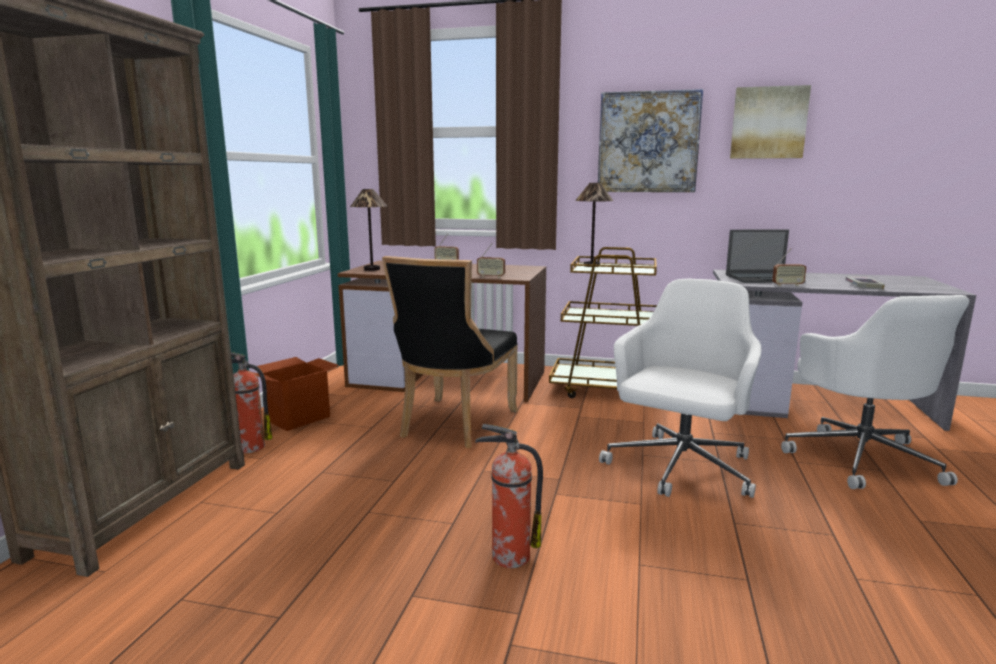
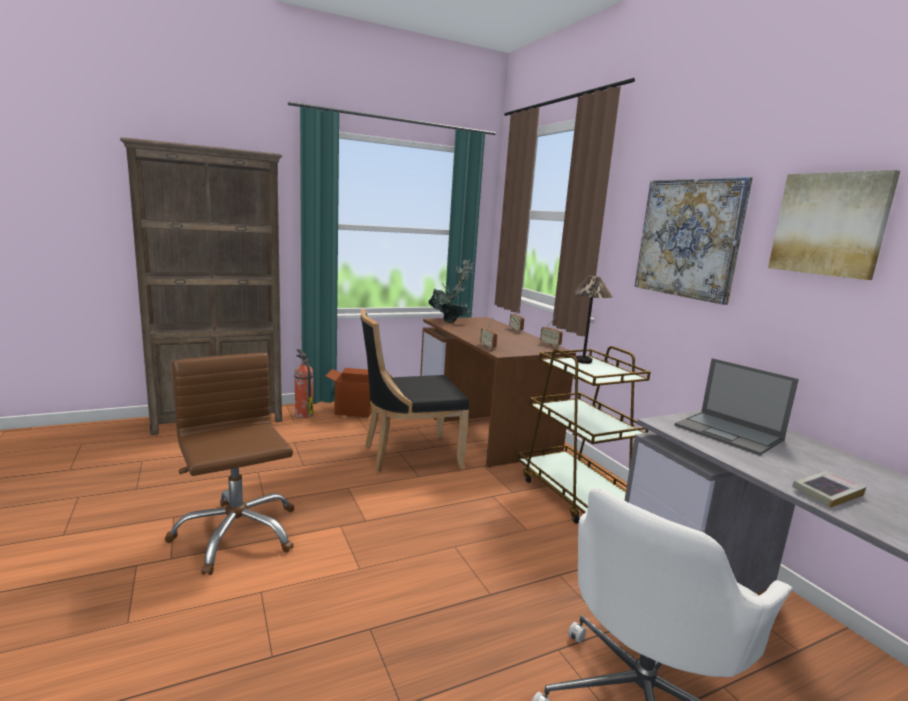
camera: 50 degrees right, 0 degrees up
(372, 269) = (451, 321): table lamp -> potted plant
(508, 556) = (236, 534): fire extinguisher -> brown office chair
(679, 468) = (448, 573): white office chair -> none
(787, 285) = (711, 447): radio -> radio (550, 345)

